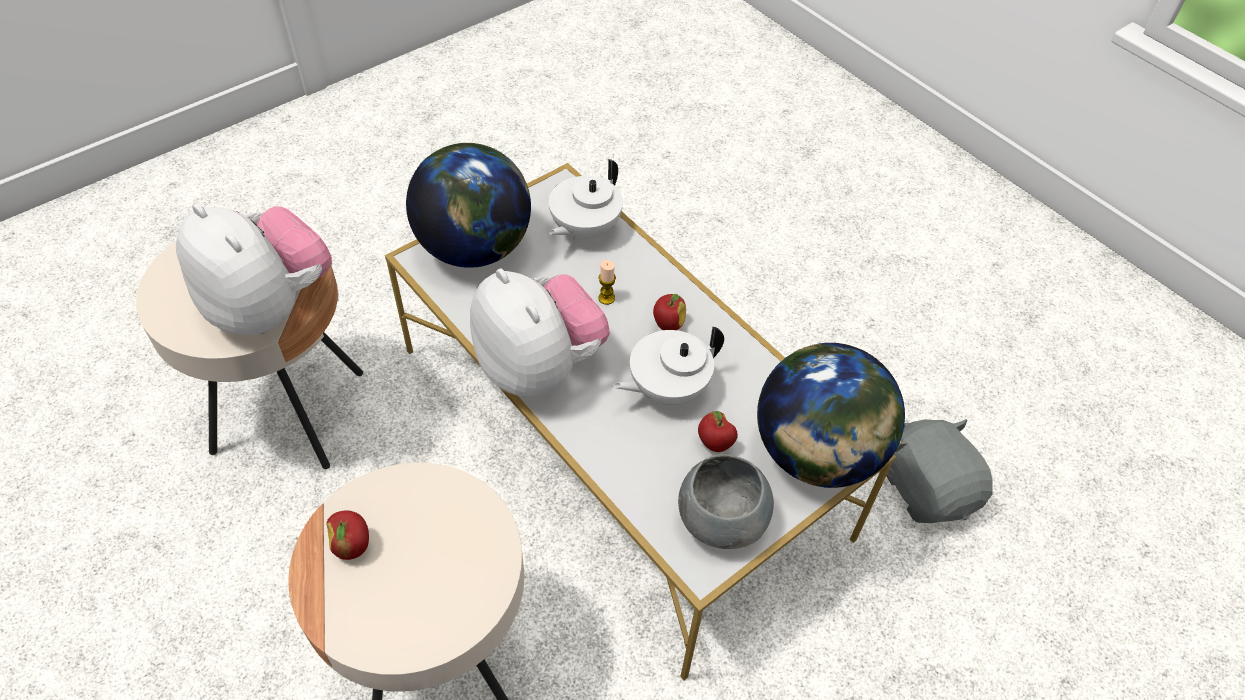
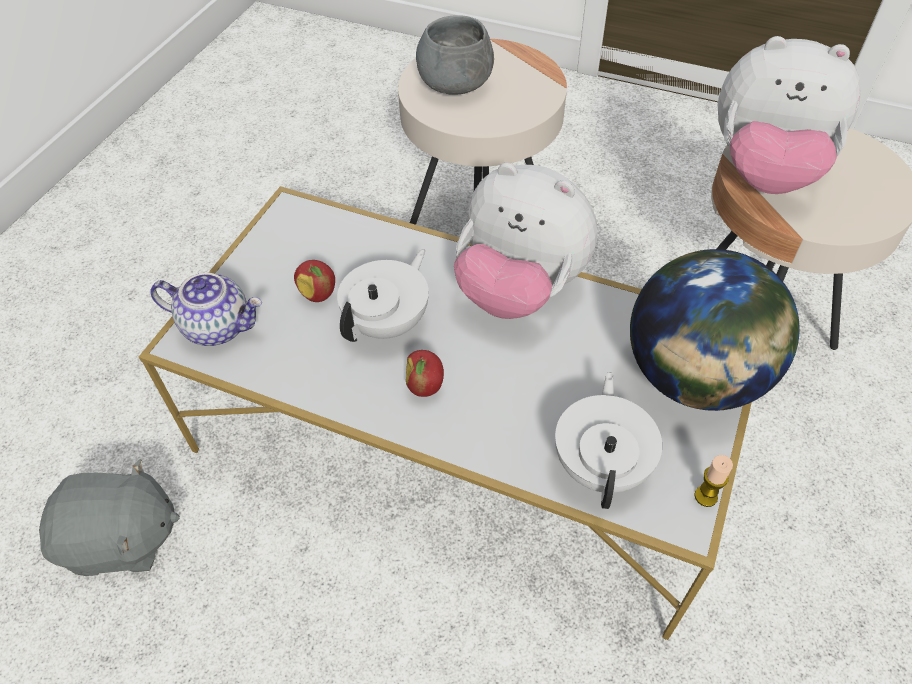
camera: 155 degrees right, 0 degrees up
(352, 546) = (522, 77): apple -> none
(606, 298) = (509, 387): candle -> candle (705, 496)
(720, 520) = (288, 242): grey bowl -> grey bowl (456, 85)
(817, 454) = (218, 326): globe -> teapot
(928, 489) = (122, 540): grey plush toy -> grey plush toy turned 45 degrees counterclockwise

